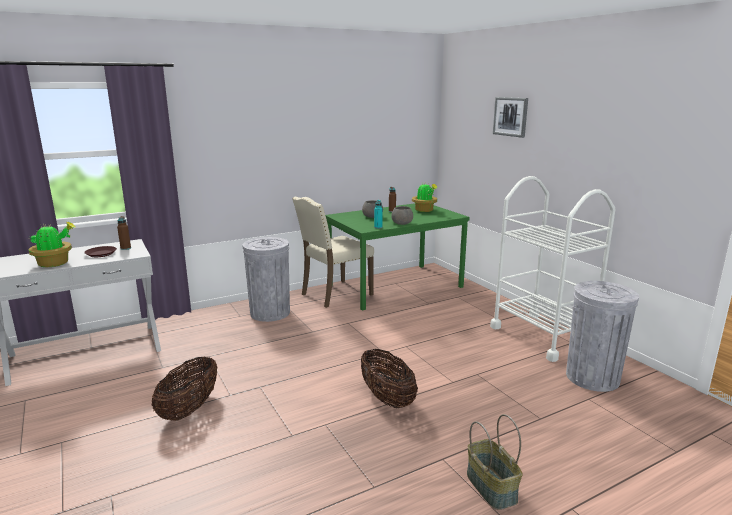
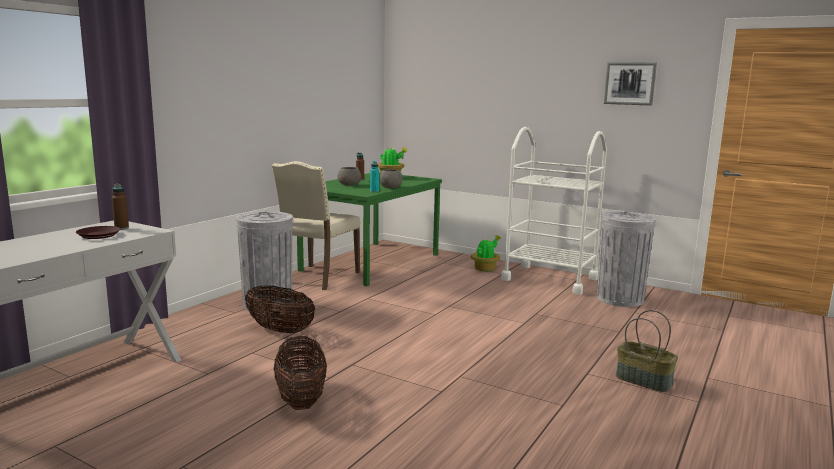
camera: 30 degrees left, 5 degrees down
(55, 264) = (52, 249): potted plant -> potted plant (485, 269)
(387, 398) = (487, 345): basket -> basket (280, 330)
(510, 116) = (479, 75): picture -> picture (630, 83)

